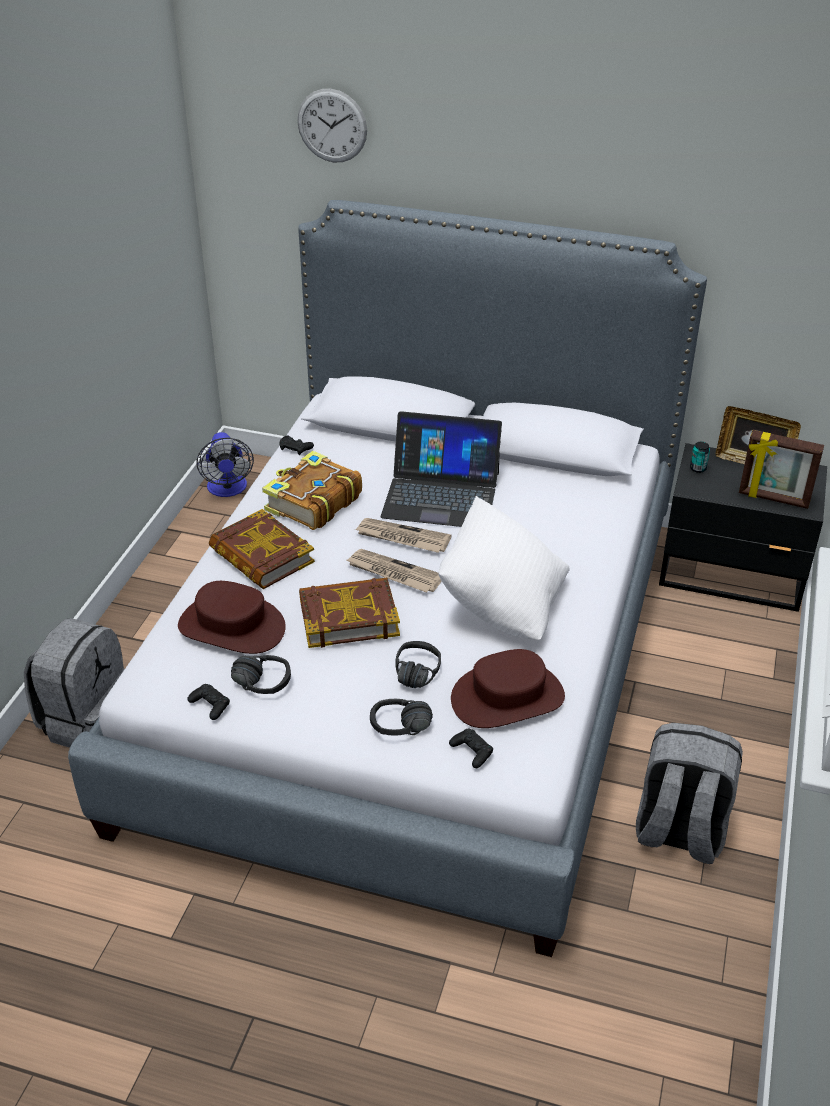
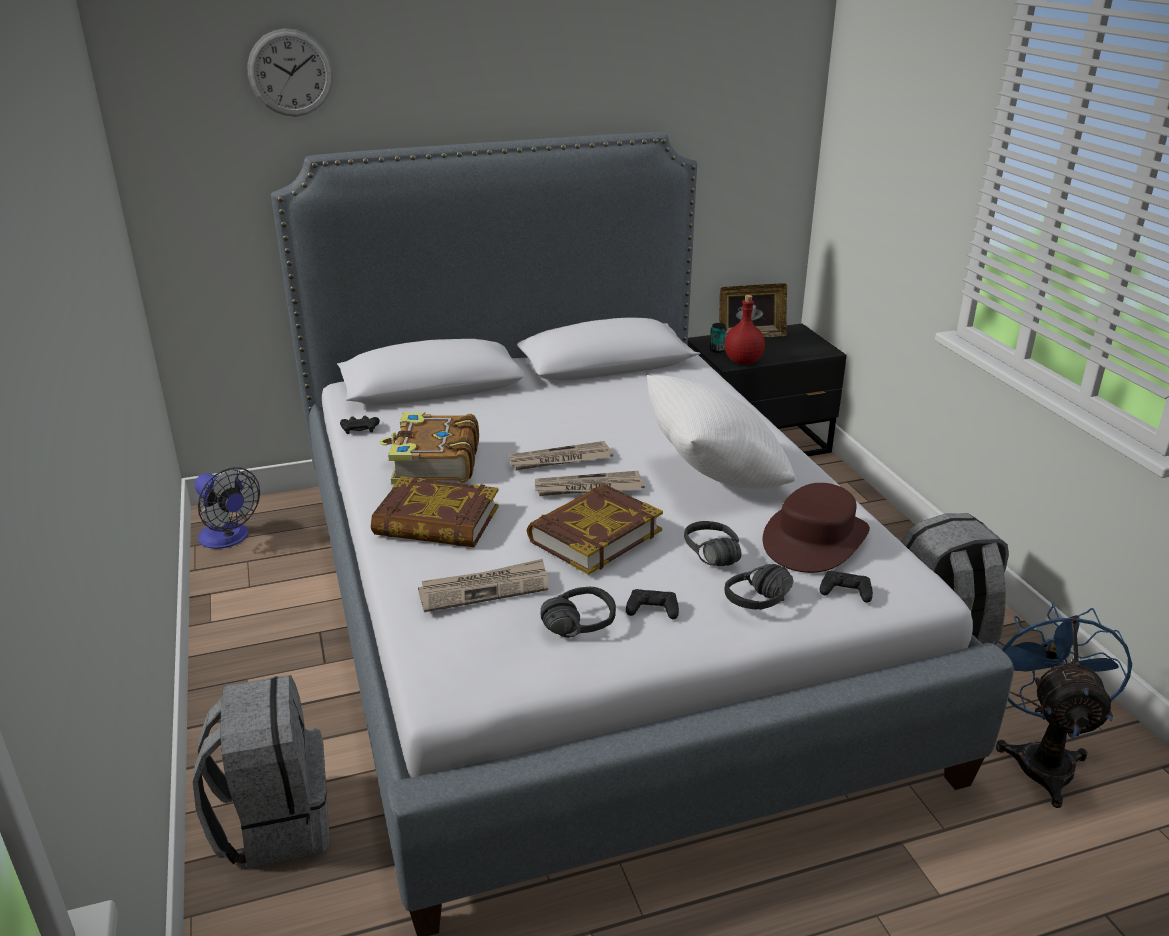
camera: 35 degrees left, 10 degrees down
(210, 705) = (548, 668): black game controller -> black game controller (652, 609)
(232, 626) = (484, 589): brown hat -> newspaper
(441, 494) = (551, 418): laptop -> none
(637, 972) = (1041, 758): none -> blue fan
(706, 491) = (743, 361): none -> red bottle
(773, 499) = (795, 352): picture frame -> none

